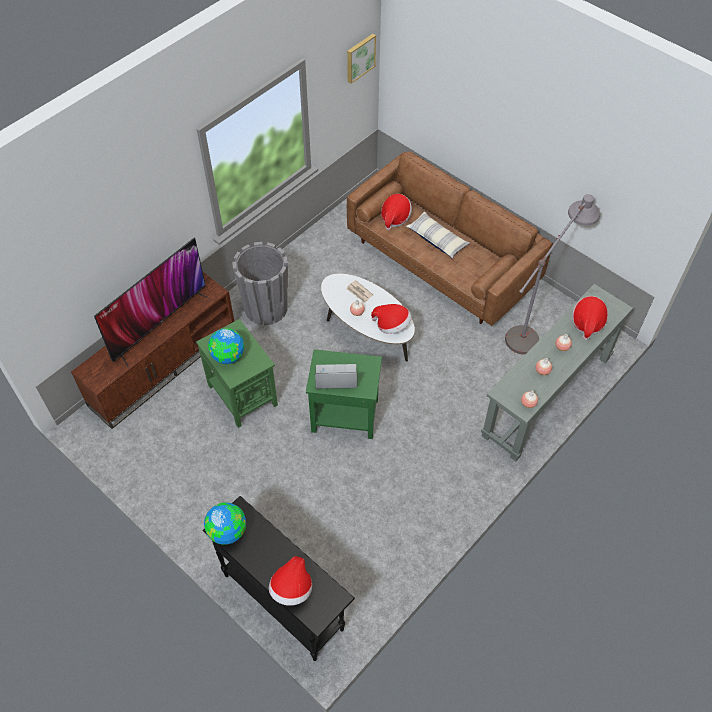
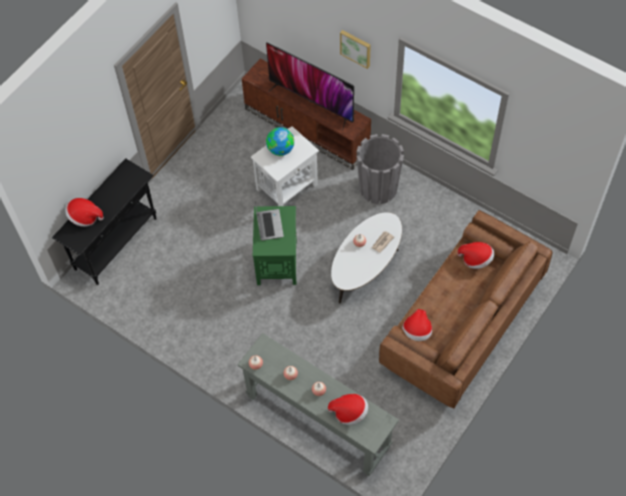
camera: 85 degrees right, 5 degrees up
(227, 531) = (125, 172): globe -> none
(243, 394) = (287, 187): green side table -> white side table
(360, 57) = (568, 152): picture -> picture (356, 48)
(392, 325) = (350, 271): hat -> hat (417, 331)
(437, 239) = (456, 297): pillow -> none
(536, 325) = (398, 409): grey floor lamp -> none

